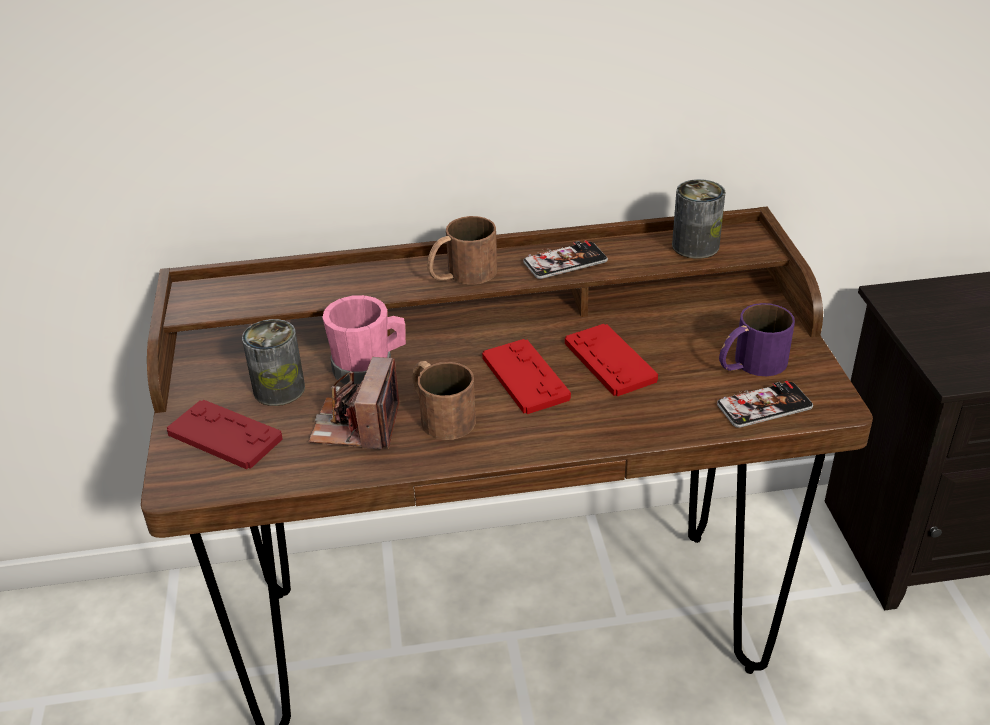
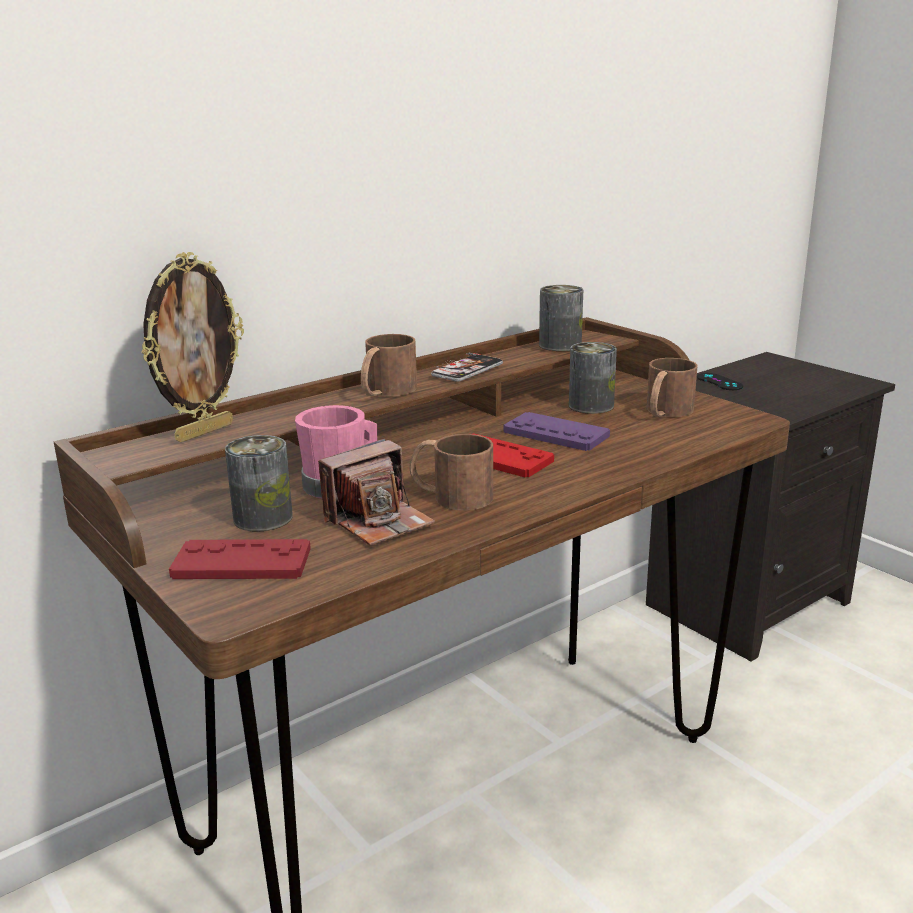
camera: 30 degrees left, 15 degrees down
(276, 286) = (203, 432): none -> picture frame
(357, 425) = (378, 521): camera -> camera turned 105 degrees counterclockwise
(610, 361) = (556, 434): red game controller -> purple game controller
(685, 329) = (591, 406): none -> can
(750, 364) = (665, 412): purple mug -> brown mug
(764, 406) = (707, 430): phone -> none
(948, 301) = (719, 382): none -> black game controller

